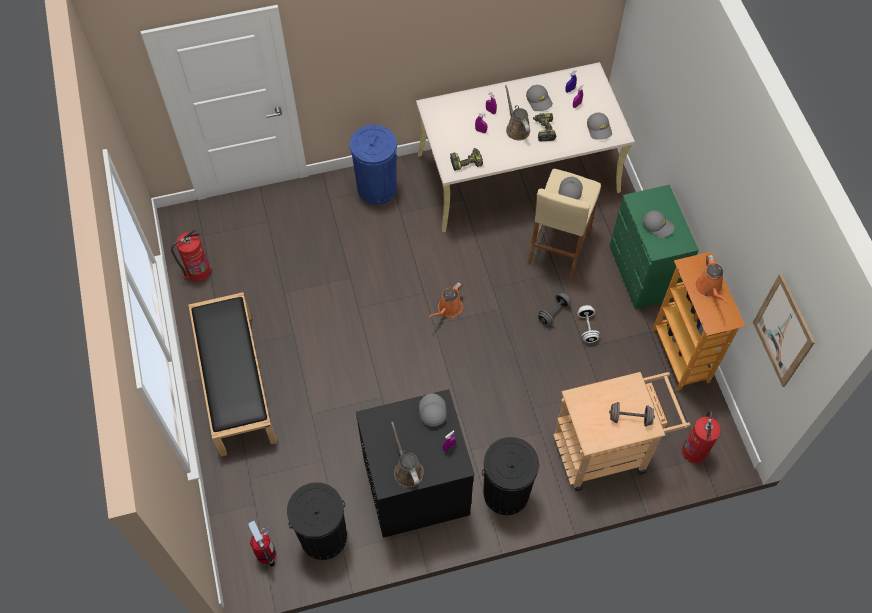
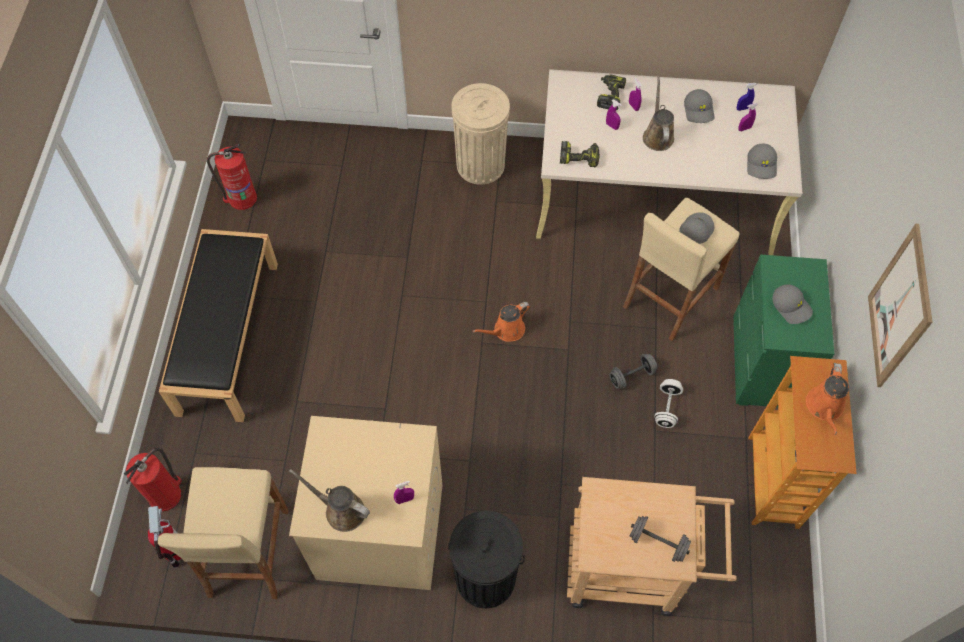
camera: 20 degrees right, 0 degrees up
(323, 536) = (248, 553): black trash can -> beige stool
(377, 188) = (480, 165): blue trash can -> beige trash can
(407, 469) = (341, 510): brown watering can -> brown watering can turned 60 degrees counterclockwise
(415, 487) = (379, 532): black washing machine -> beige washing machine
(432, 411) = (403, 447): grey cap -> none
(544, 129) = (691, 146): power drill -> power drill (609, 95)
(694, 450) = (746, 609): fire extinguisher -> fire extinguisher (166, 494)
(783, 331) = (899, 499): picture -> picture (899, 308)

